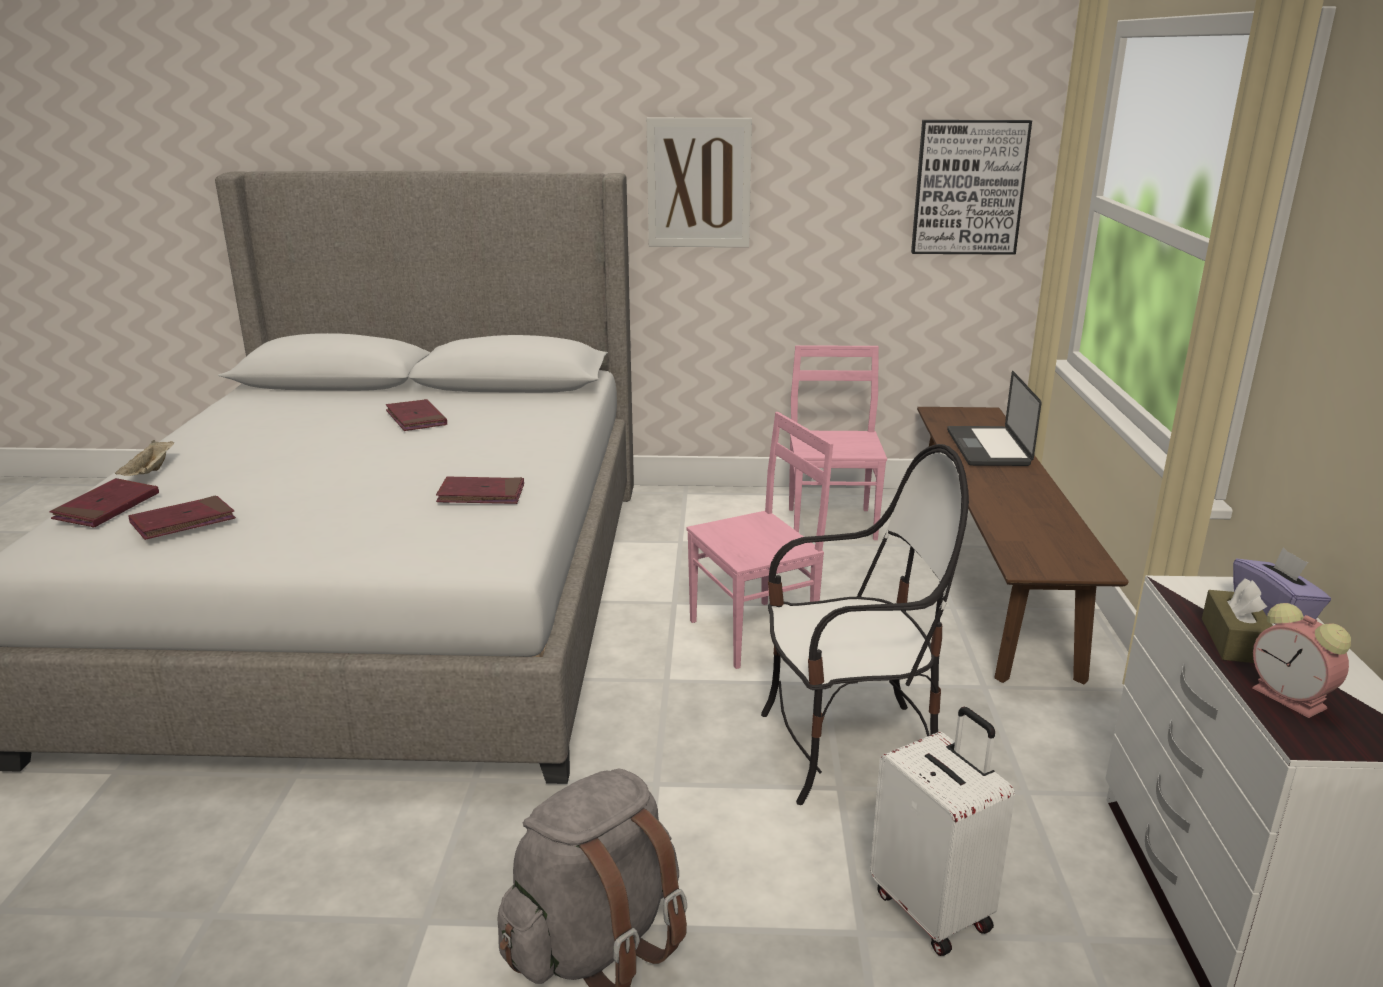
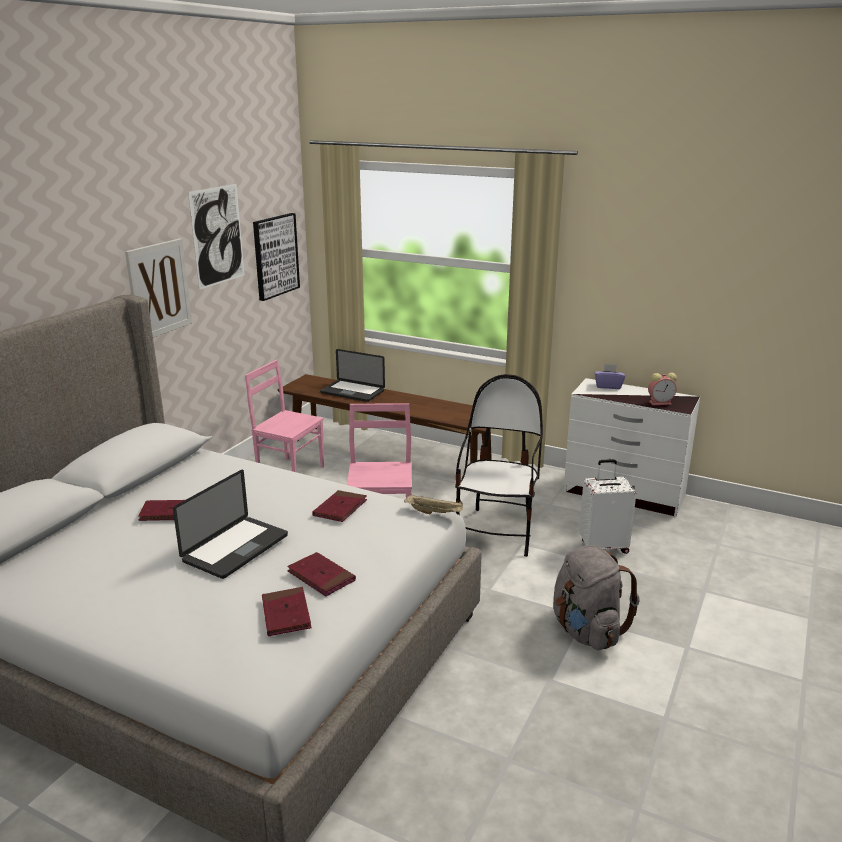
camera: 65 degrees left, 0 degrees up
(107, 507) = (220, 649): red book -> red book (321, 577)
(150, 473) = (148, 633): beige tray -> beige tray (435, 512)
(337, 464) = (235, 548): none -> laptop
(833, 128) = (217, 236): none -> picture
(1234, 641) = (624, 397): brown tissue box -> none

